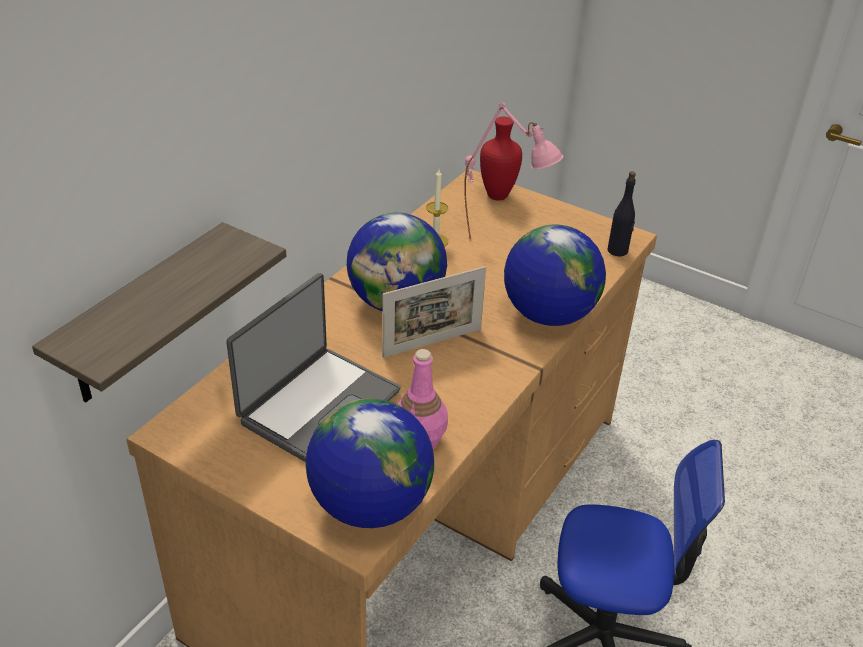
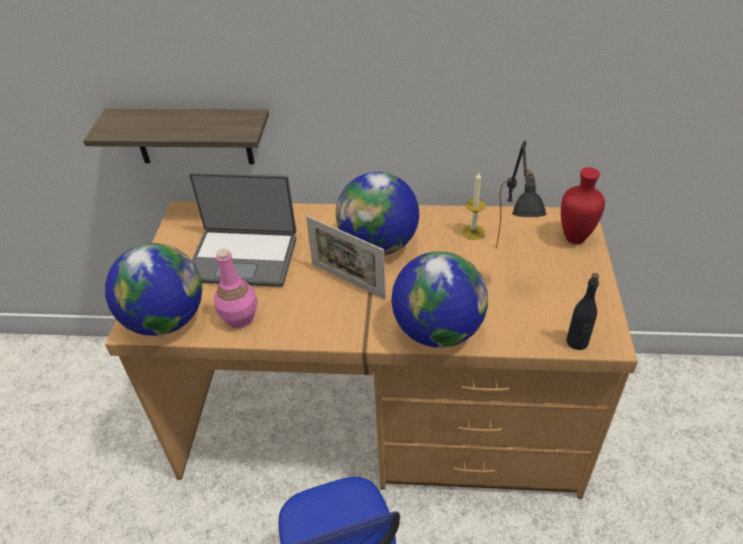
camera: 65 degrees right, 5 degrees up
(504, 242) = (511, 268): pink table lamp -> black table lamp

